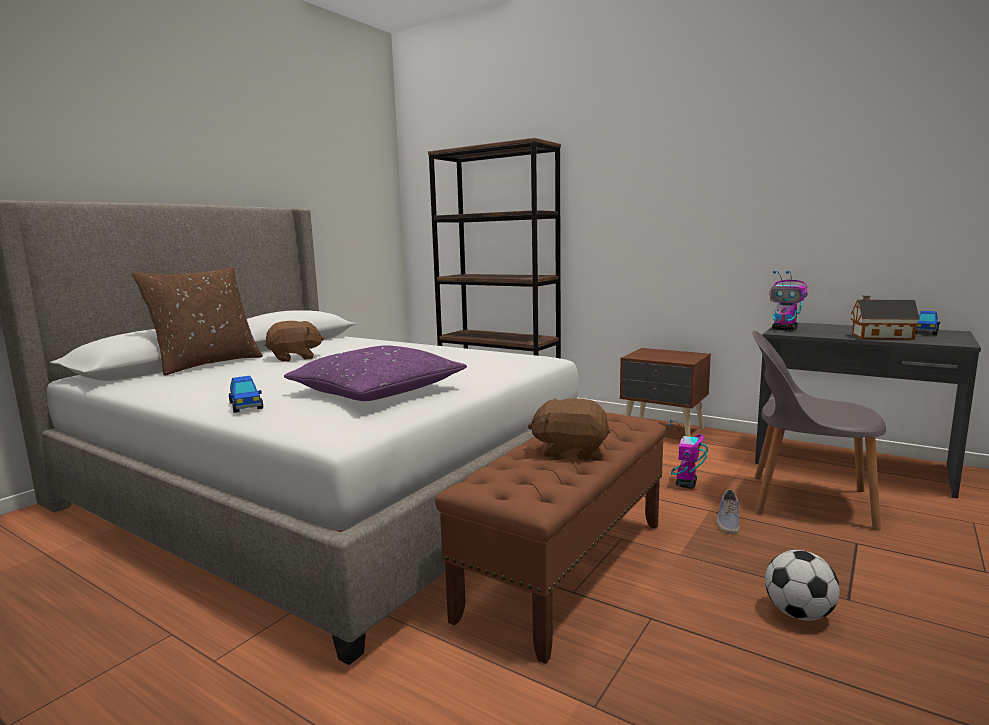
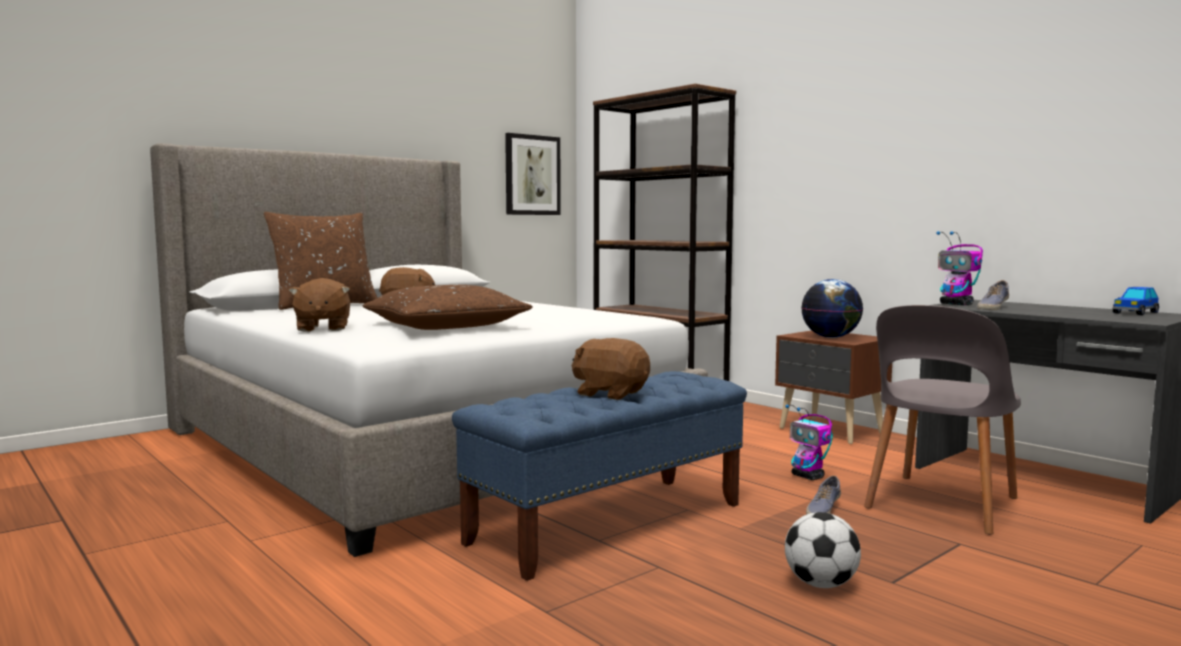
camera: 15 degrees right, 5 degrees down
(246, 406) = (322, 328): toy car -> brown plush toy
(366, 218) = (532, 175): none -> picture
(377, 391) = (445, 327): purple pillow -> brown pillow
(567, 567) = (609, 523): brown bench -> blue bench
(665, 357) = (831, 337): none -> globe
(686, 484) = (808, 476): toy robot -> toy robot turned 75 degrees counterclockwise
(806, 501) = (940, 504): grey chair -> grey chair turned 90 degrees counterclockwise
(818, 332) = (992, 307): none -> shoe
(879, 336) = (1060, 313): toy house -> none

